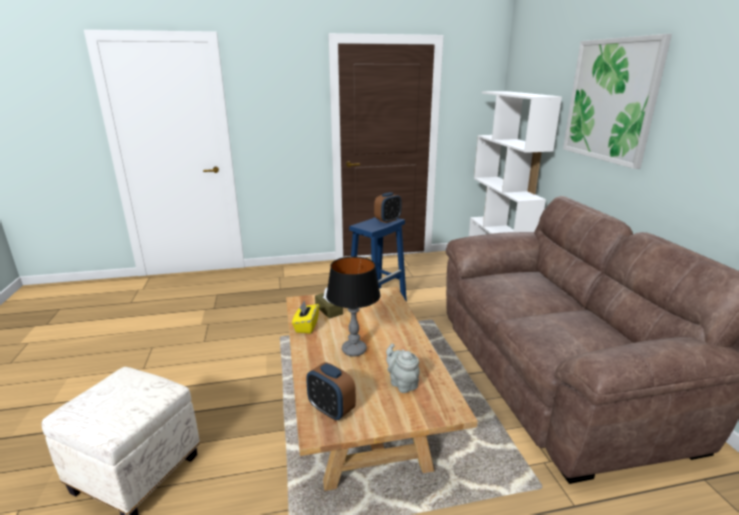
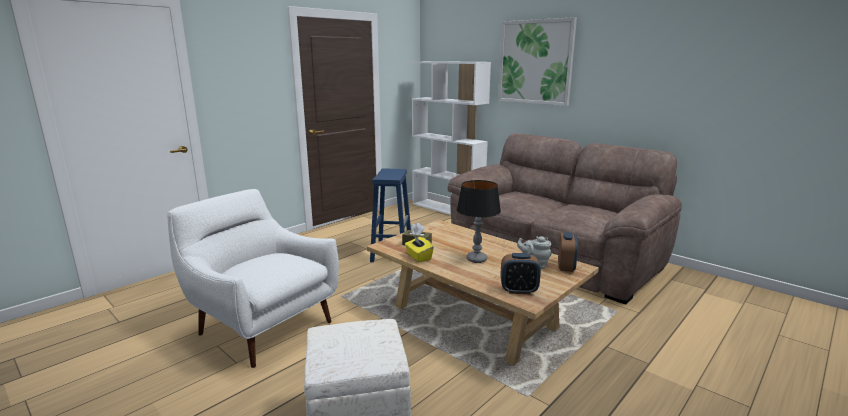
camera: 35 degrees left, 5 degrees down
(196, 342) = (262, 326): none -> white armchair
(388, 220) = (395, 171): alarm clock -> alarm clock (566, 267)

